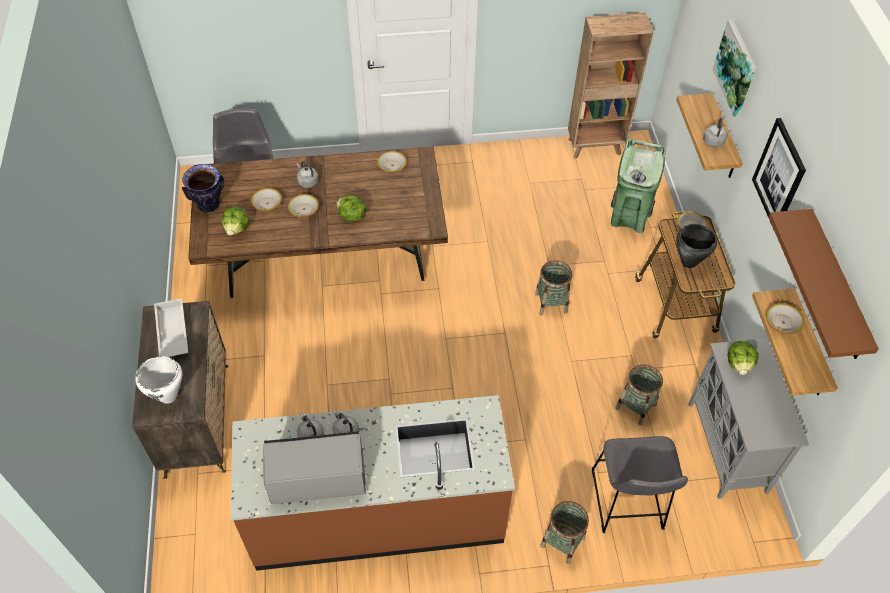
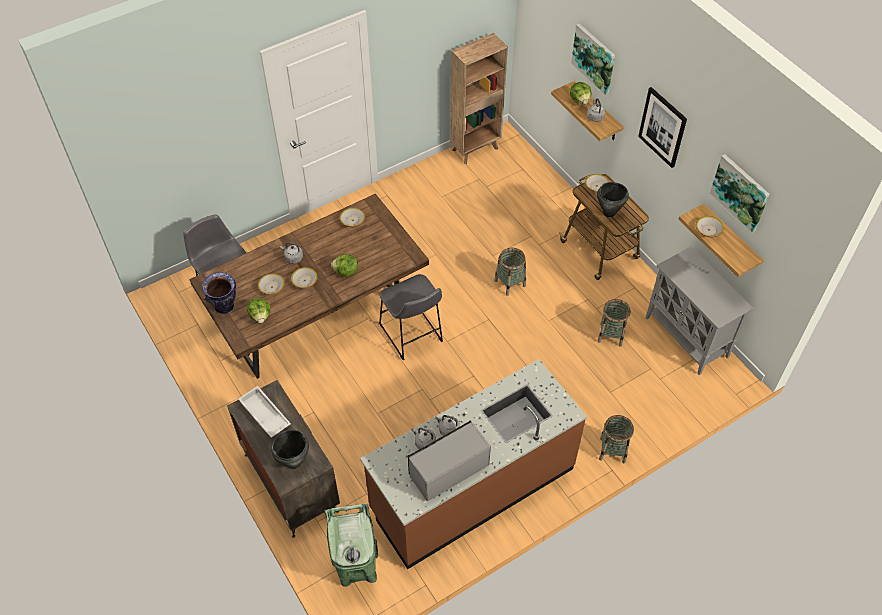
camera: 25 degrees left, 0 degrees up
(168, 396) = (294, 462): white cooking pot -> black cooking pot
(627, 504) = (641, 405): grey stool -> grey stool (412, 336)
(629, 218) = (531, 196): green trash can -> green trash can (357, 568)
(739, 364) = (682, 272): lettuce -> lettuce (580, 100)
(836, 287) = (740, 192): brown shelf -> picture

